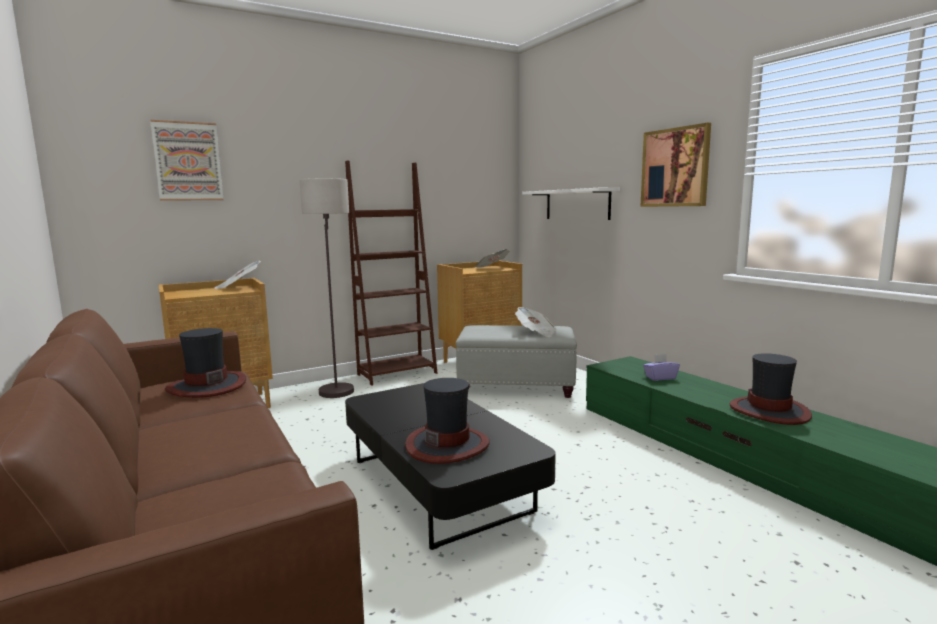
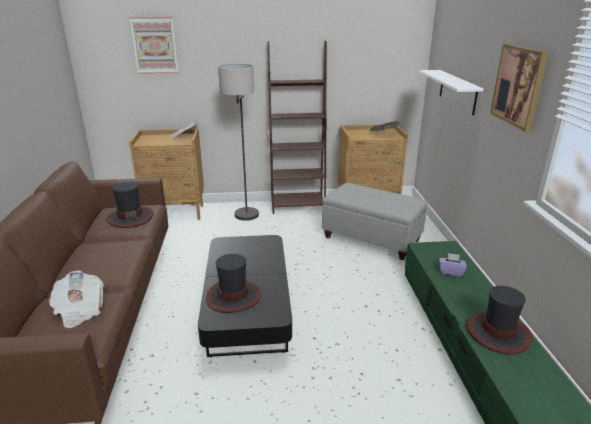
camera: 25 degrees right, 15 degrees up
(536, 333) = (387, 203): newspaper -> newspaper (79, 310)

